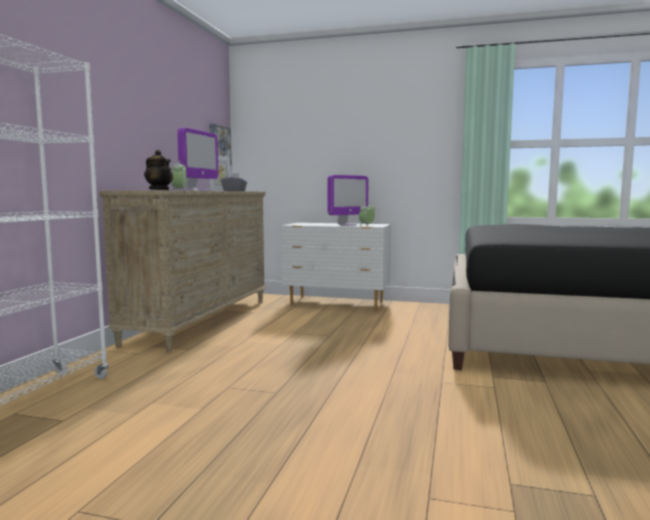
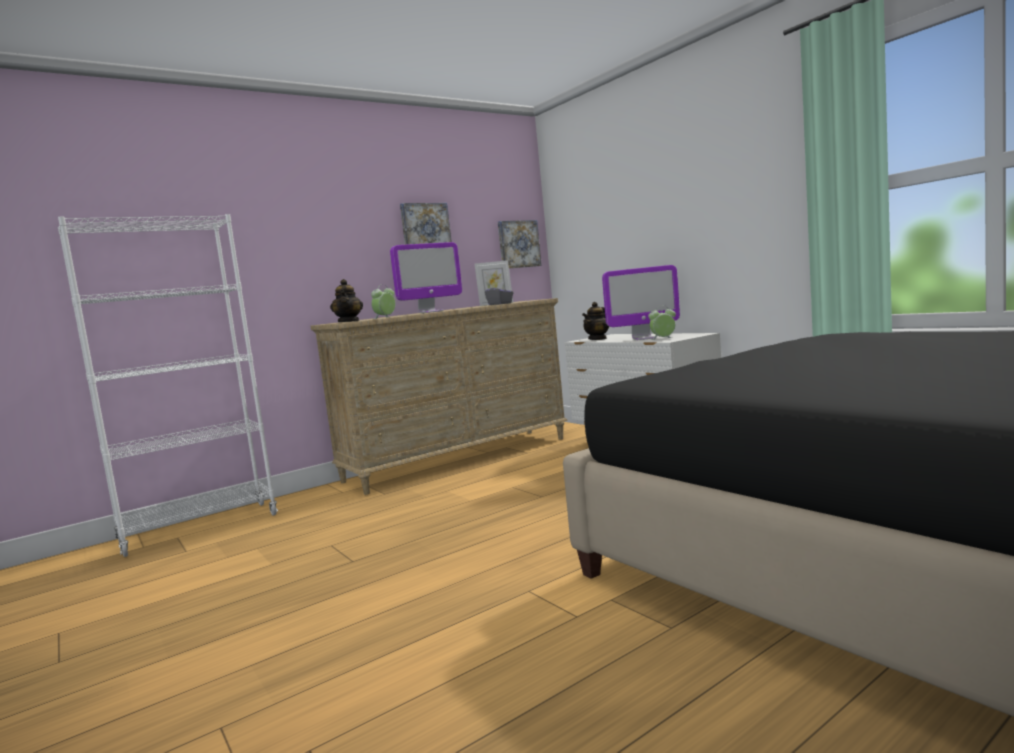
camera: 40 degrees right, 0 degrees up
(171, 118) = (425, 229): none -> picture
(304, 224) = (598, 339): none -> teapot

